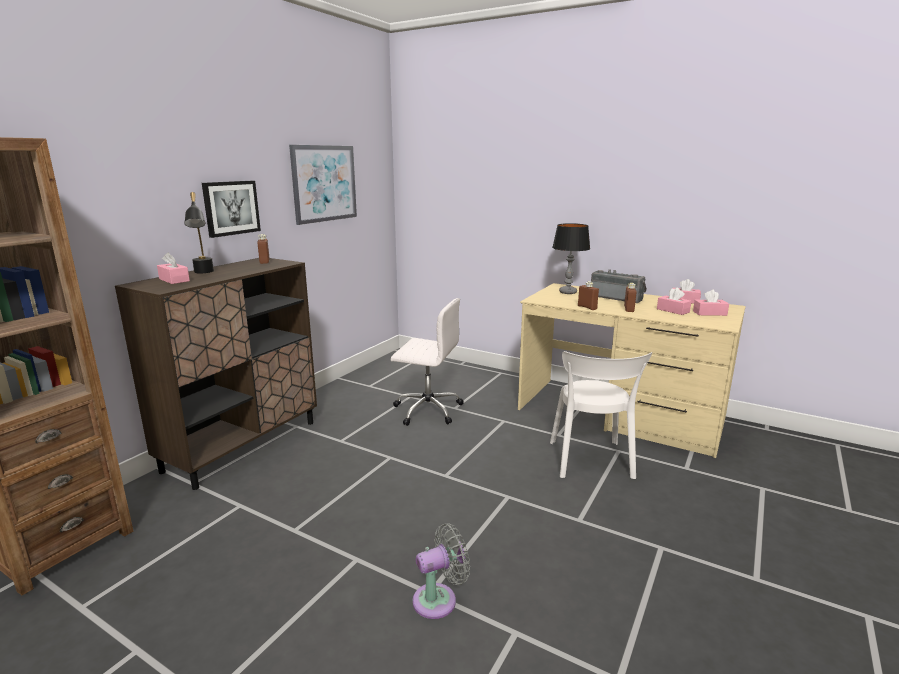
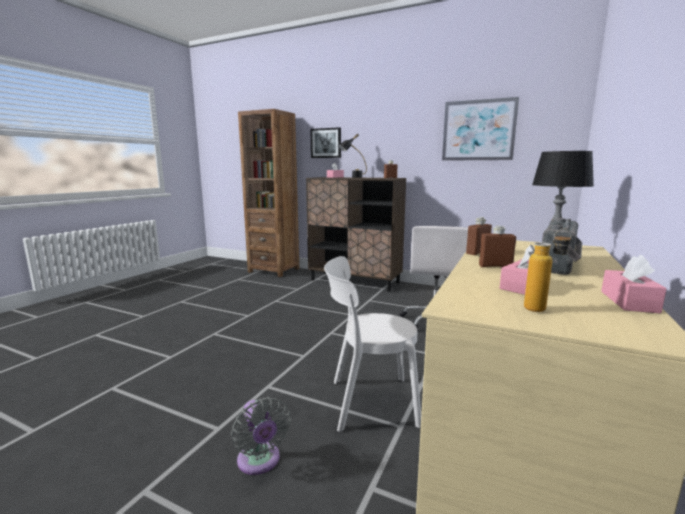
camera: 85 degrees right, 5 degrees down
(231, 208) = (391, 145): picture -> picture (326, 143)
(439, 599) = (207, 336): grey fan -> grey fan (260, 461)
(709, 313) = (542, 308): pink tissue box -> bottle

